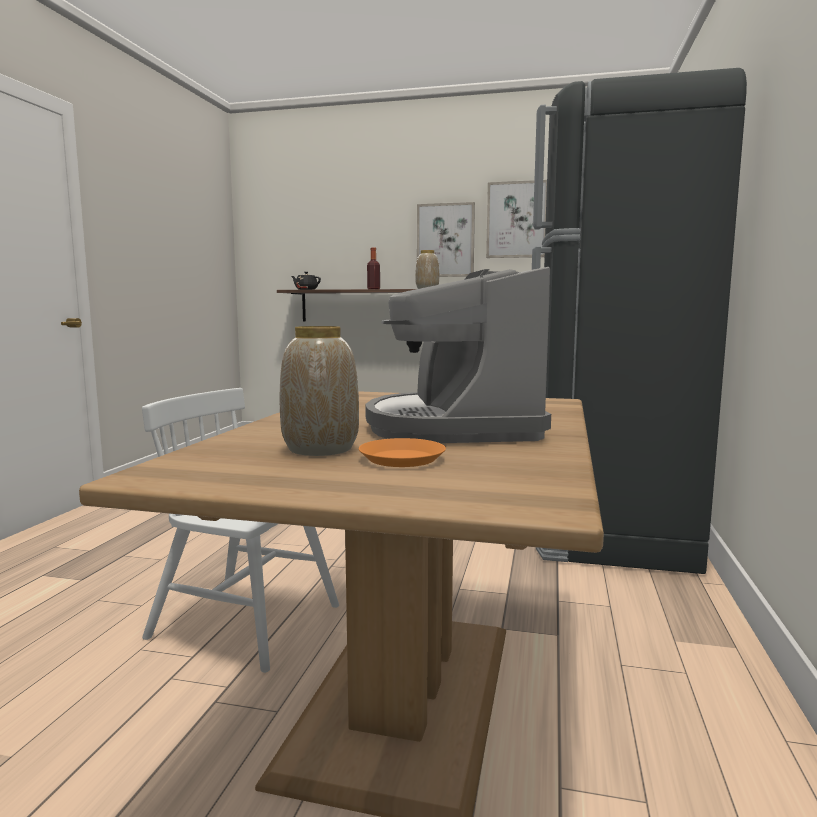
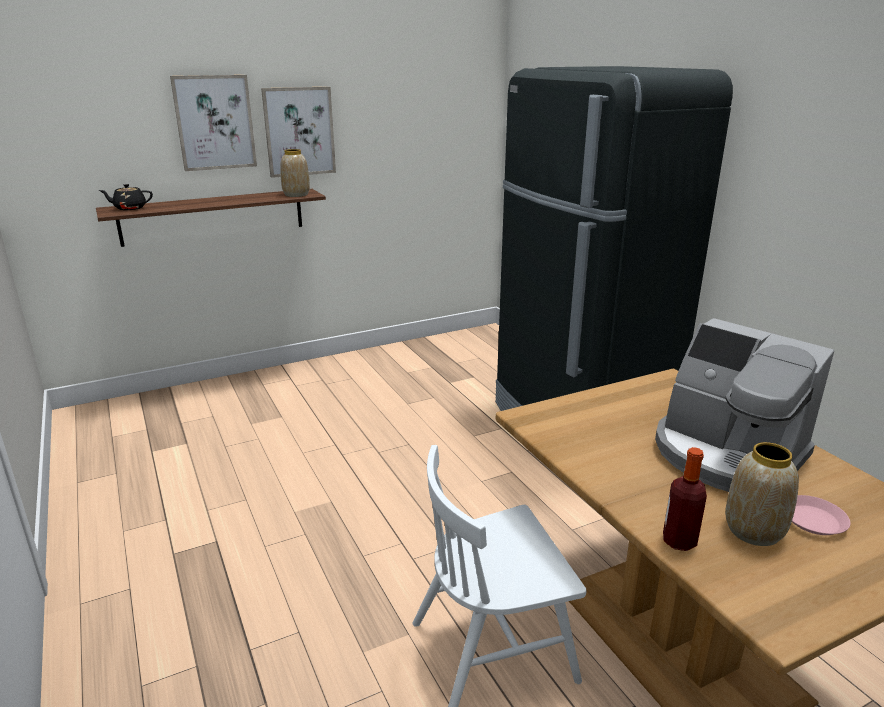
camera: 40 degrees left, 15 degrees up
(373, 289) = (228, 200): bottle -> bottle (679, 541)
(402, 459) = (814, 520): orange plate -> pink plate
(517, 220) = (375, 106): picture -> picture (214, 122)

